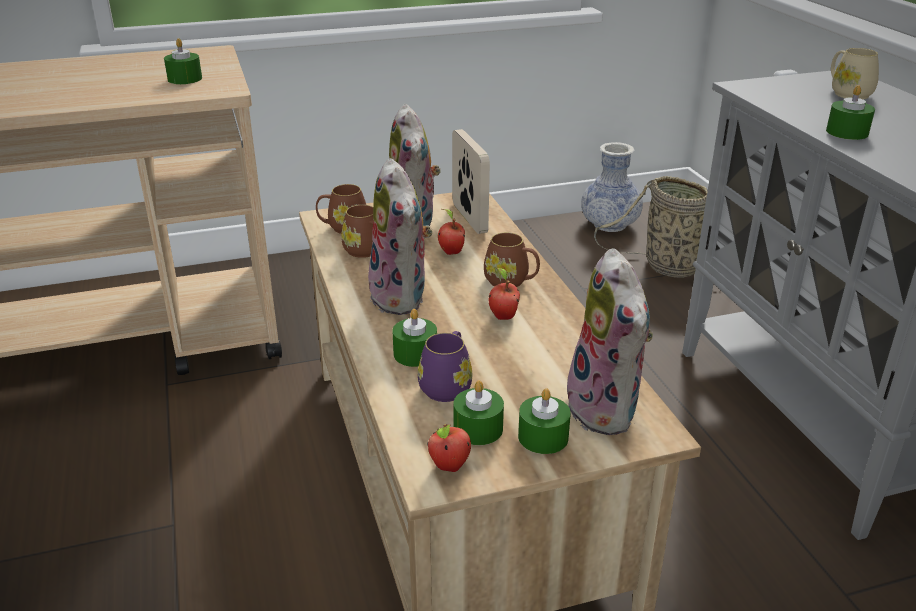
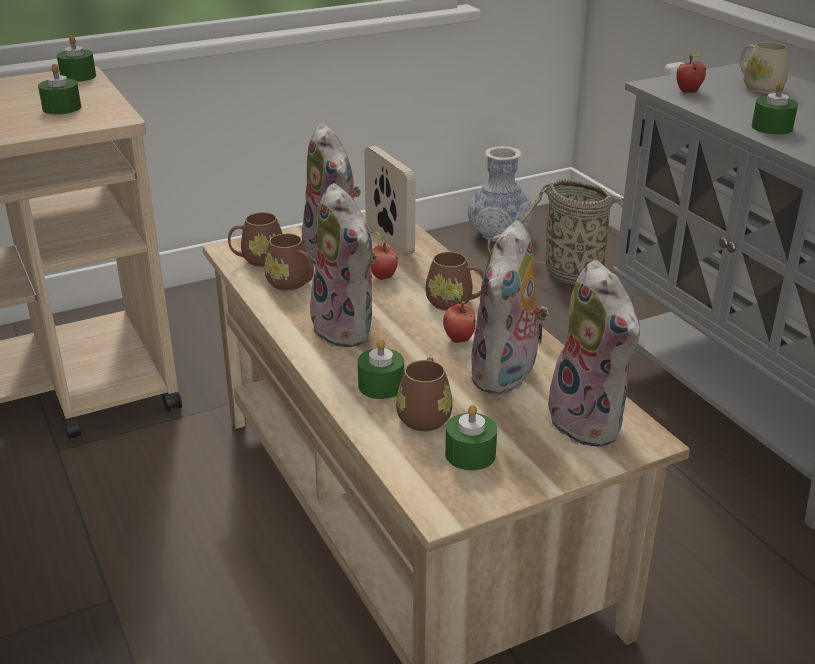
camera: 10 degrees left, 0 degrees up
(447, 385) = (425, 414): purple mug -> brown mug
(450, 467) = (455, 495): apple -> apple (689, 91)
(538, 357) = (506, 377): none -> plush toy
(543, 437) = (537, 455): green candle -> green candle (78, 76)

